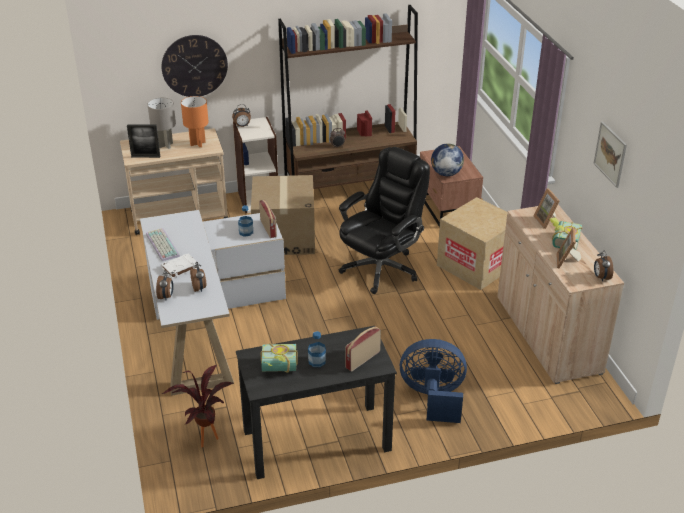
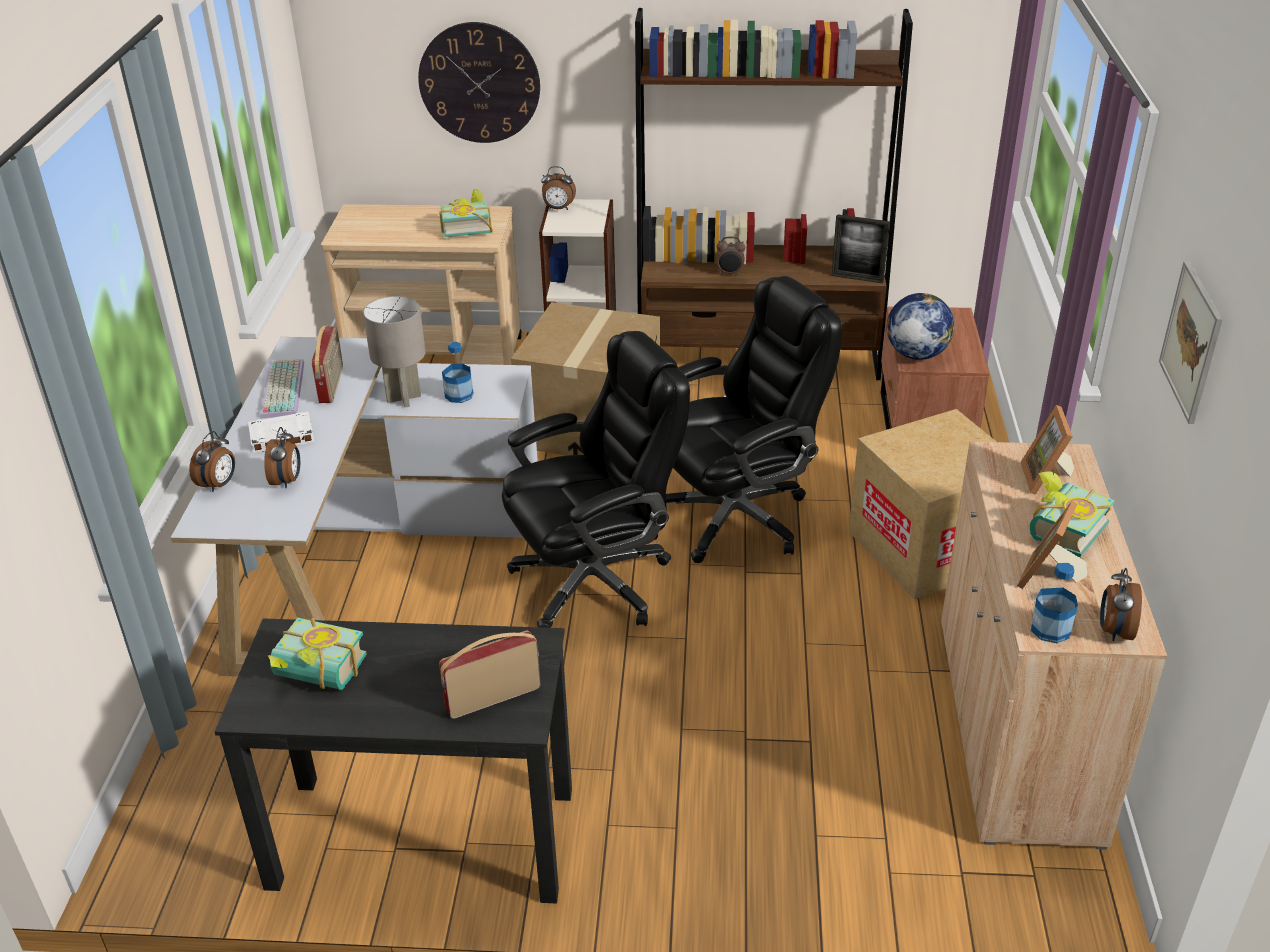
camera: 20 degrees right, 0 degrees up
(145, 156) = (364, 236): picture frame -> picture frame (857, 278)
(165, 145) = (410, 222): grey table lamp -> grey table lamp (404, 398)
(198, 143) = (466, 227): orange table lamp -> book
(203, 437) = (223, 772): potted plant -> none
(268, 228) = (503, 396): radio -> radio (332, 385)
(317, 361) = (400, 678): bottle -> bottle (1050, 629)
(330, 312) = (595, 581): none -> black office chair
(433, 398) = (703, 807): blue fan -> none

